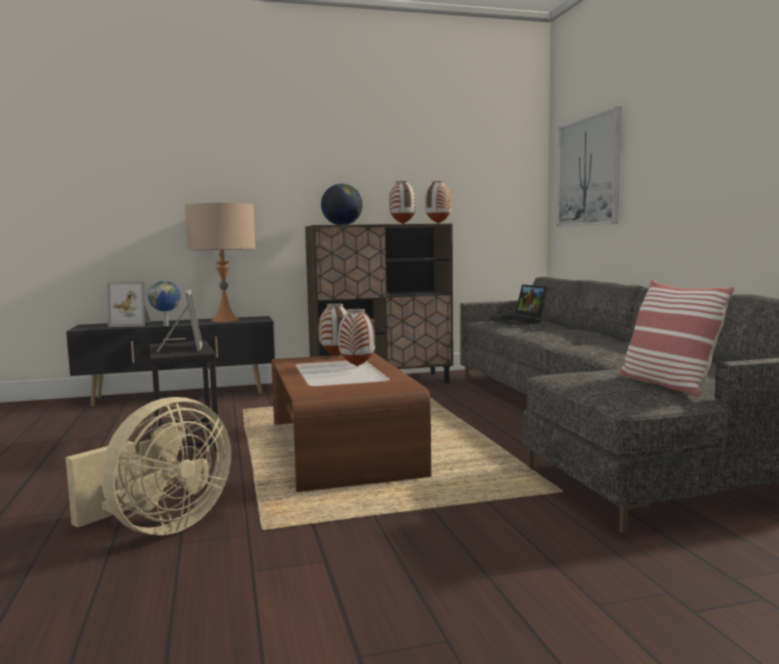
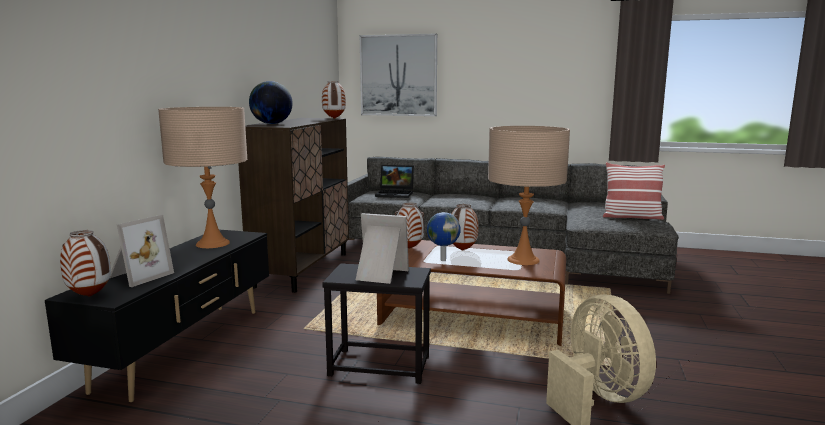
camera: 60 degrees left, 5 degrees up
(166, 325) = (194, 264): globe -> globe (442, 260)
(353, 383) = (523, 260): none -> beige table lamp
(403, 224) = (321, 120): vase -> vase (90, 296)

